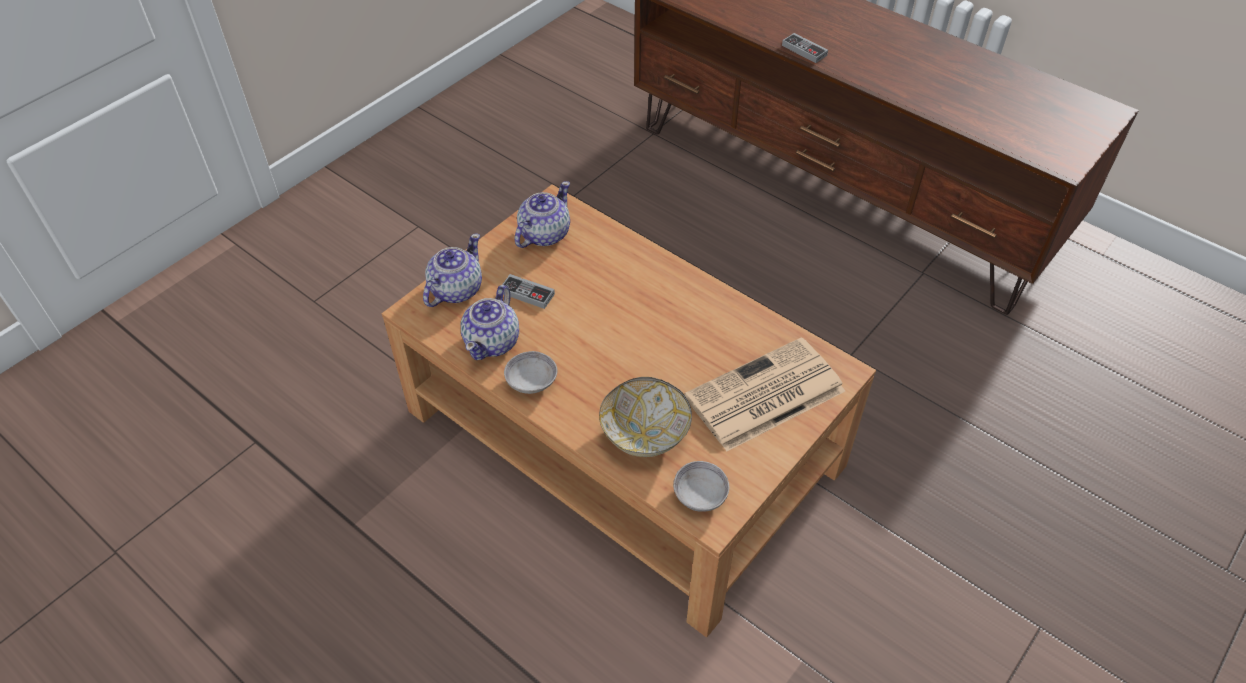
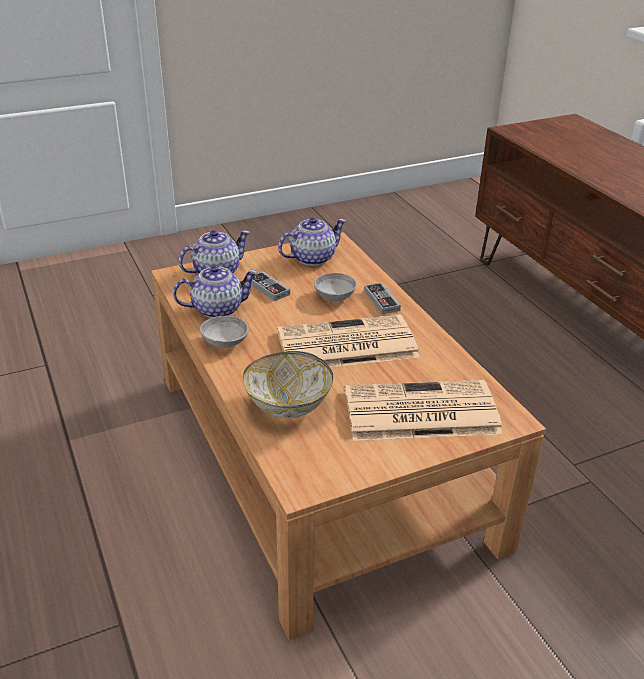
camera: 25 degrees right, 15 degrees down
(493, 342) = (217, 309): teapot -> teapot turned 150 degrees counterclockwise
(650, 341) = (345, 345): none -> newspaper
(700, 495) = (303, 464): grey bowl -> grey bowl (335, 296)
(804, 50) = (610, 185): game controller -> game controller (382, 300)

